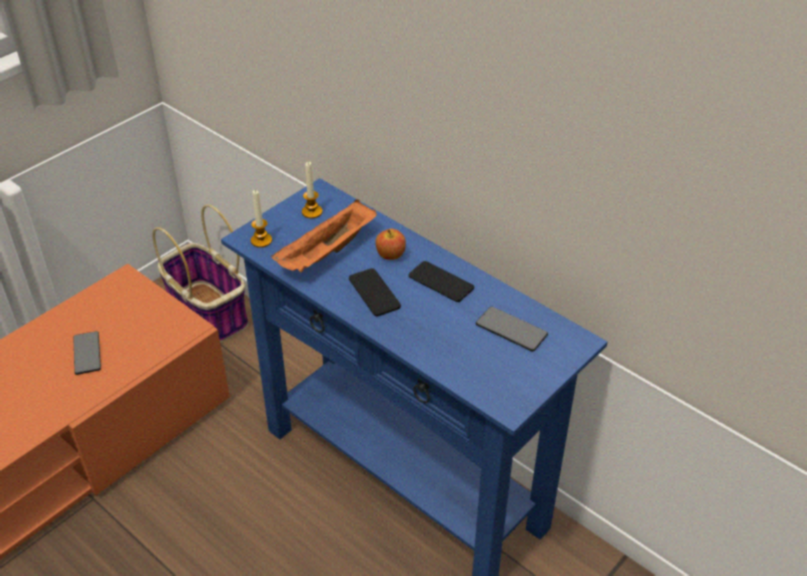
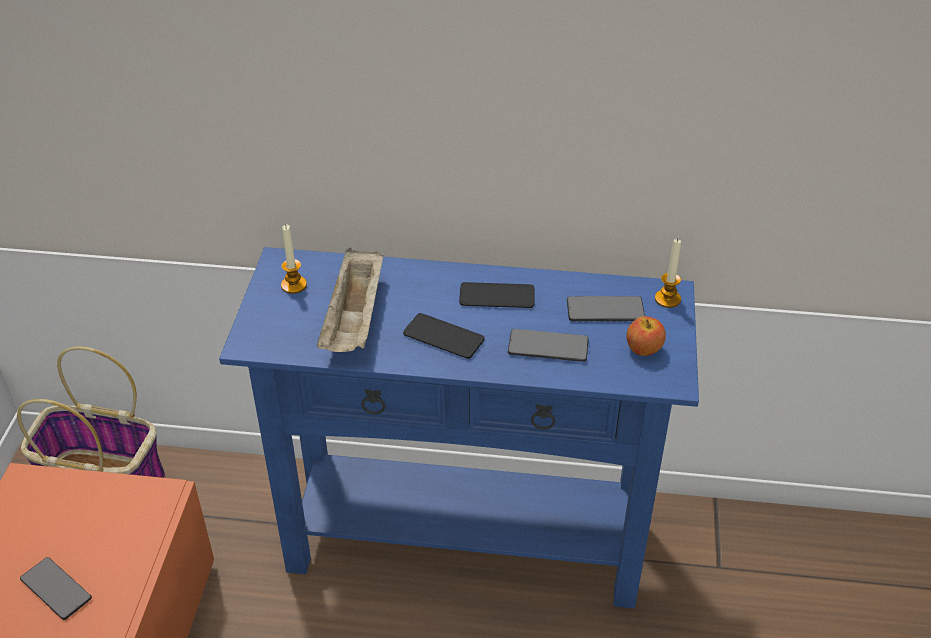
camera: 35 degrees left, 0 degrees up
(261, 240) = (269, 339): candle -> candle (667, 299)
(327, 253) = (355, 320): orange tray -> beige tray
(390, 255) = (421, 292): apple -> apple (644, 349)
(440, 335) = (548, 347): none -> phone

